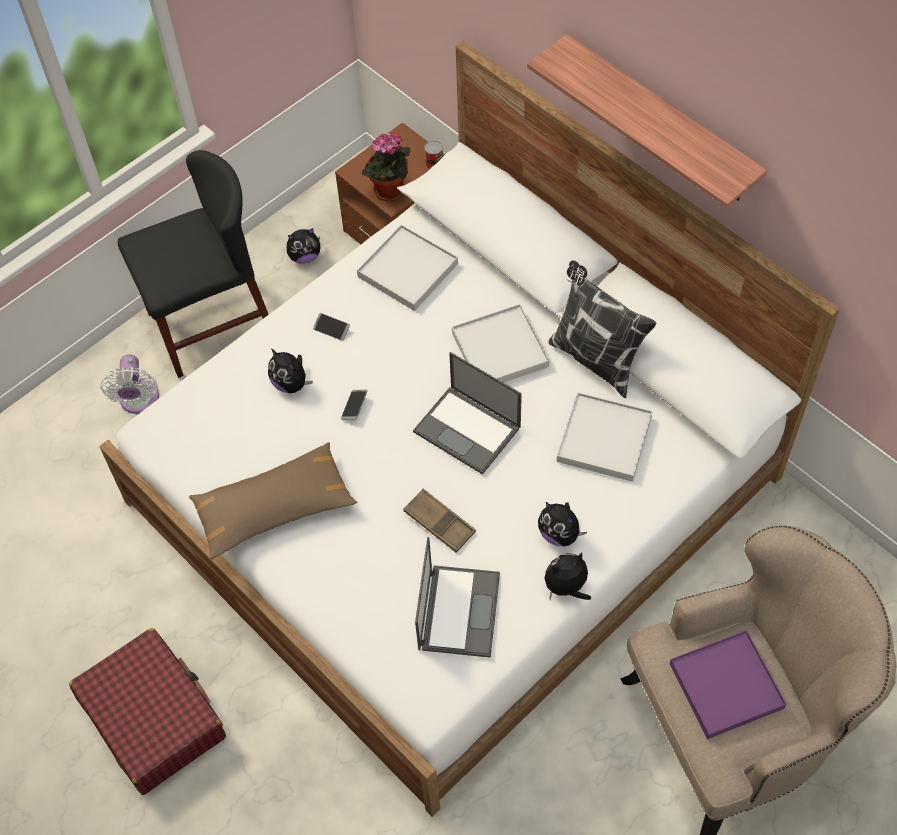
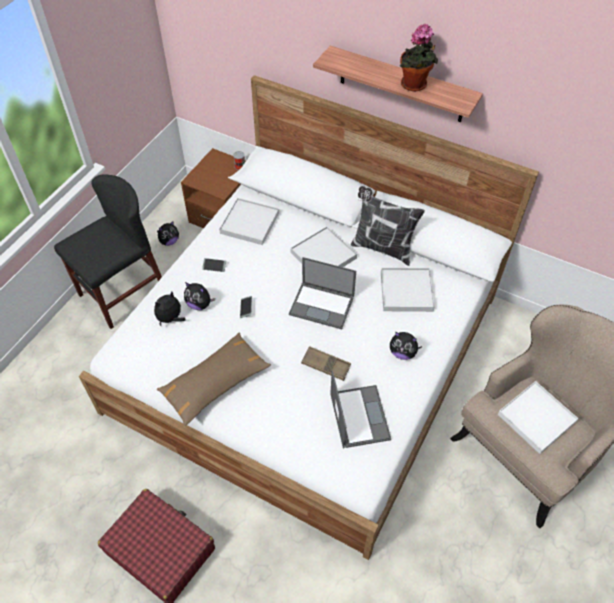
camera: 20 degrees left, 5 degrees down
(139, 401) = (89, 349): white fan -> none
(389, 192) = (218, 187): potted plant -> potted plant (415, 86)
(566, 587) = (420, 384): plush toy -> plush toy (170, 319)
(726, 686) = (536, 418): purple tray -> white tray

